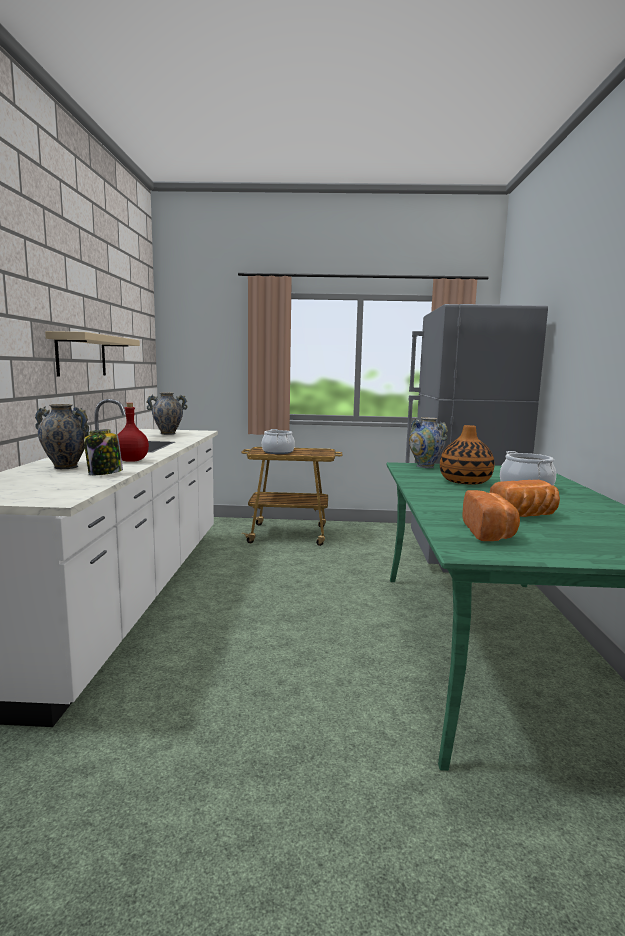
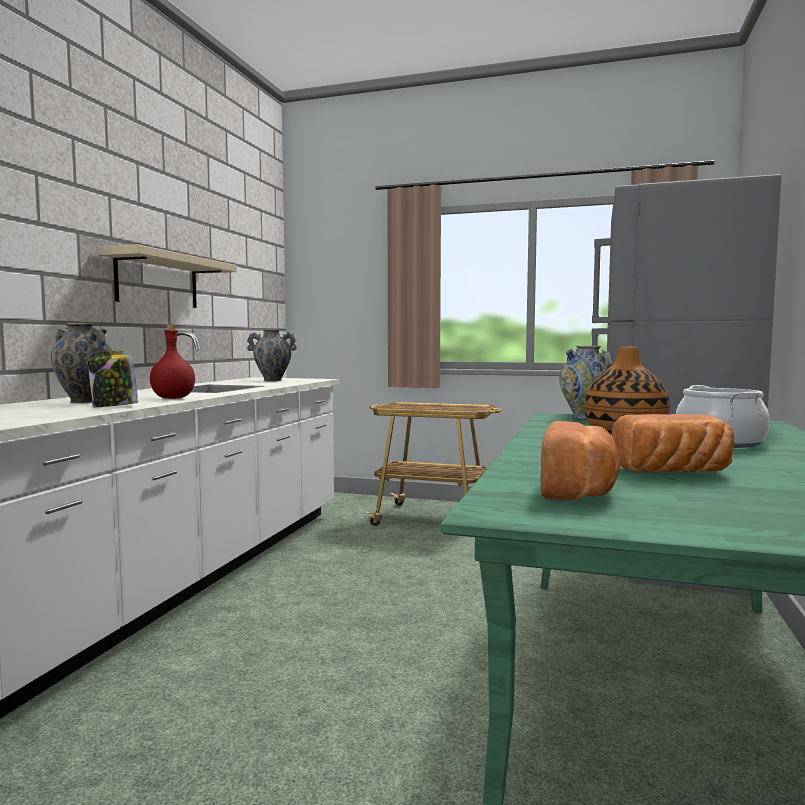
camera: 15 degrees right, 5 degrees down
(278, 452) = (415, 407): cooking pot -> none

